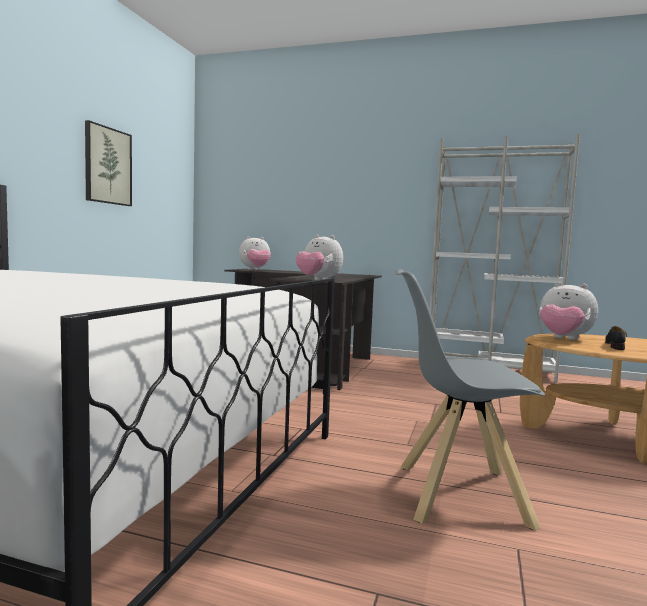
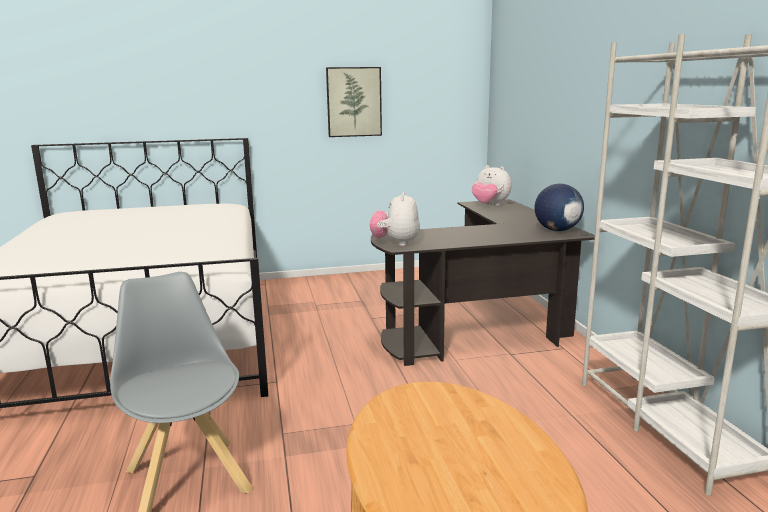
camera: 60 degrees right, 10 degrees up
(353, 274) = (557, 230): none -> globe
(563, 339) = (435, 402): plush toy -> none
(615, 346) = (428, 439): black shoe -> none

